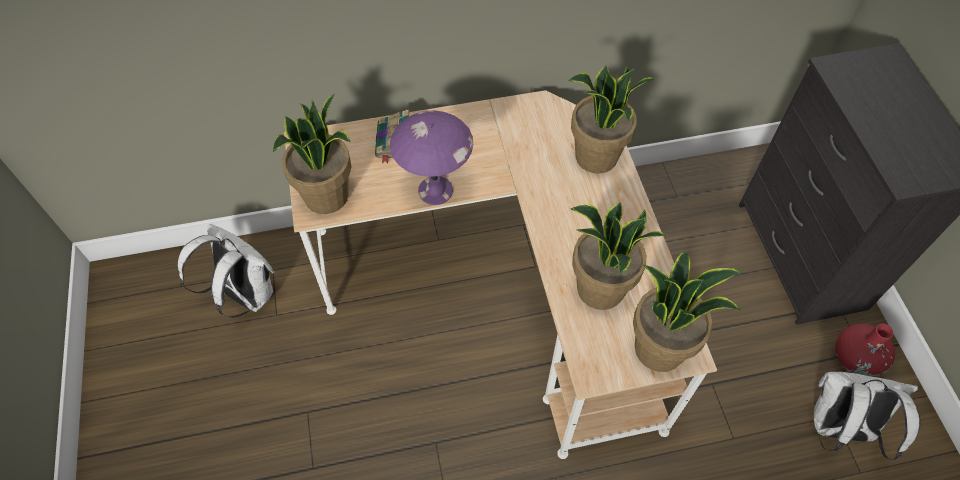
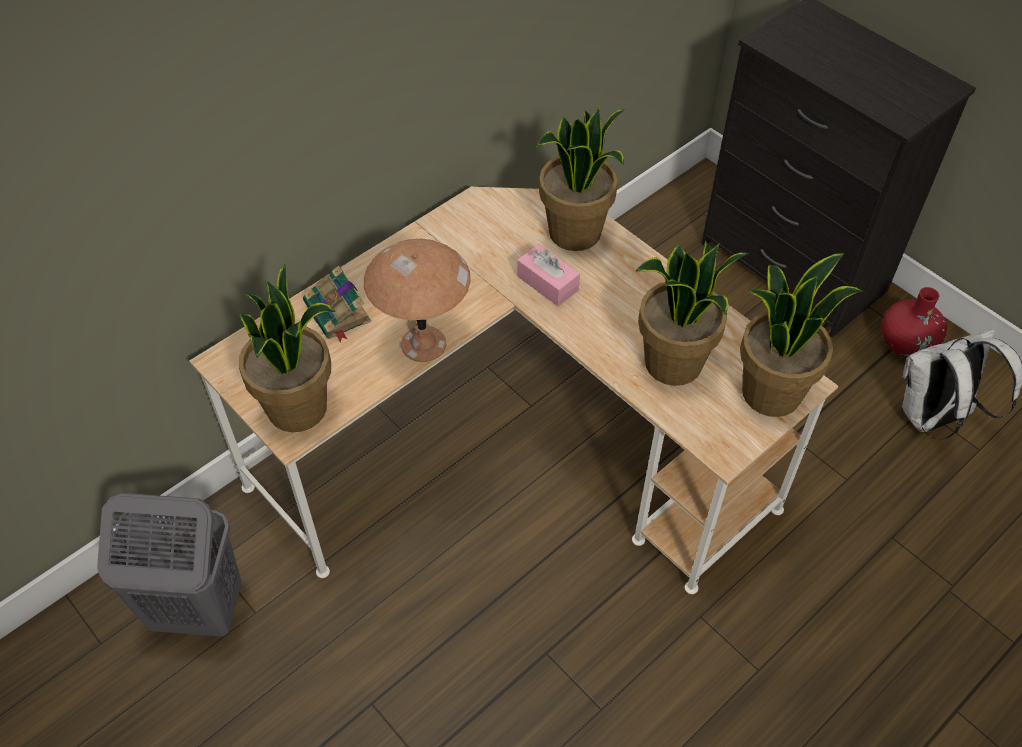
camera: 30 degrees left, 5 degrees down
(245, 294) = (196, 610): white backpack -> grey laundry basket
(434, 190) = (422, 344): purple table lamp -> brown table lamp
(550, 186) = (547, 283): none -> pink tissue box

